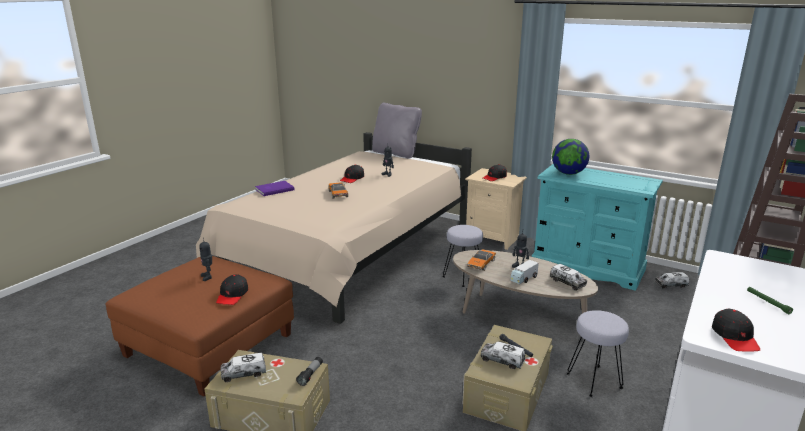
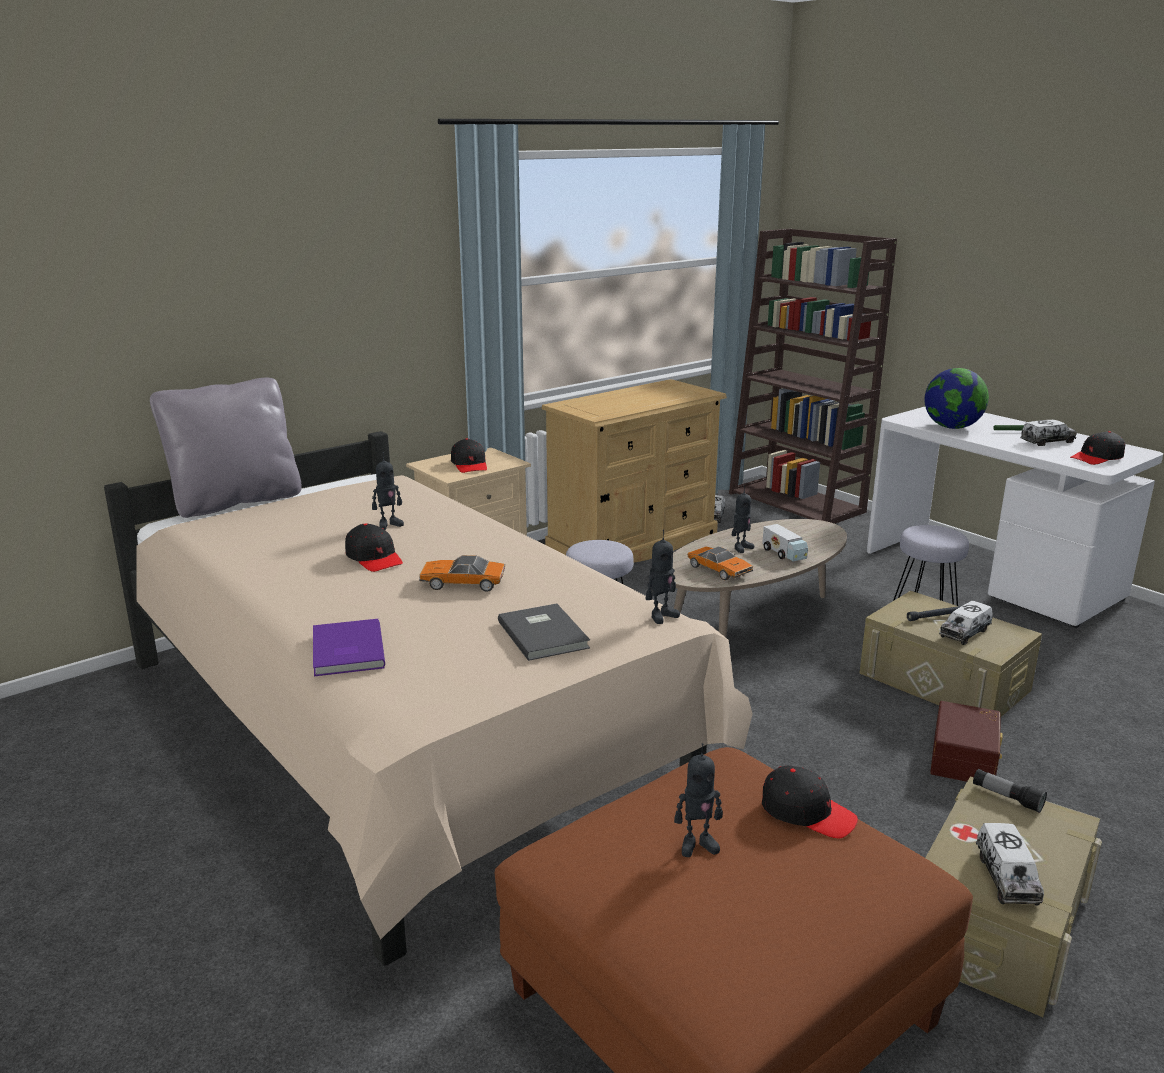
camera: 70 degrees left, 0 degrees up
(300, 212) = (544, 634): none -> grey book
(328, 228) = (661, 616): none -> toy robot
(416, 402) = (965, 758): none -> brown storage box
(567, 282) = (806, 532): toy truck -> toy truck (1047, 441)
(568, 173) = (603, 407): globe -> globe (952, 427)
(587, 267) = (633, 545): turquoise dresser -> beige dresser
(735, 337) = (1097, 458): black cap -> black cap turned 135 degrees clockwise

